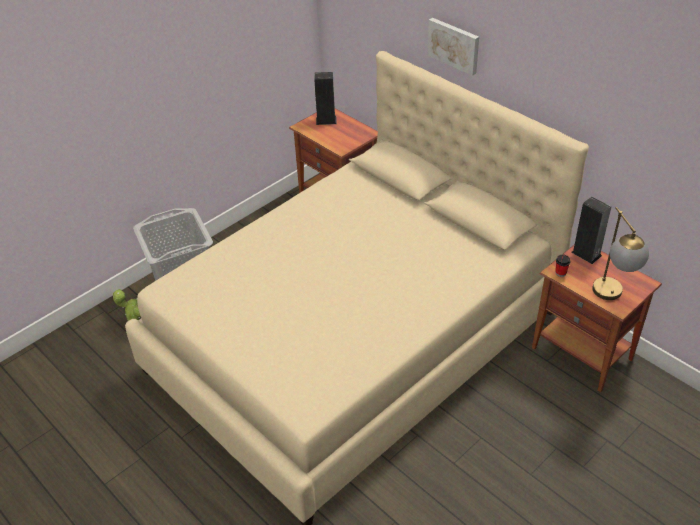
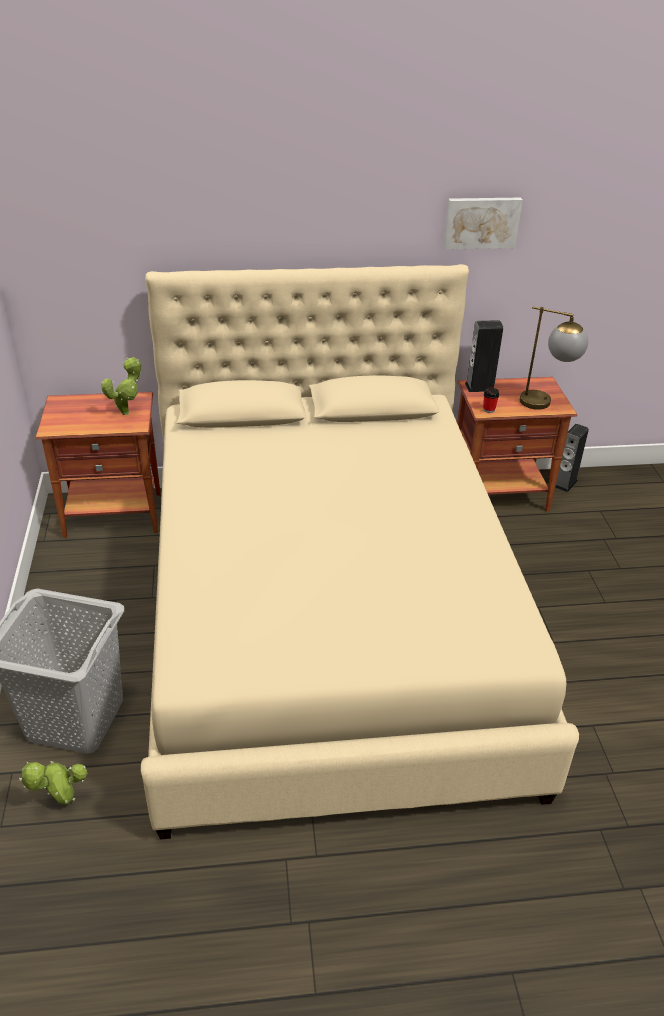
camera: 55 degrees left, 5 degrees down
(326, 120) = (70, 410): speaker -> speaker (564, 483)
(350, 138) = (127, 412): none -> potted plant
(454, 45) = (257, 223): picture -> picture (481, 222)

